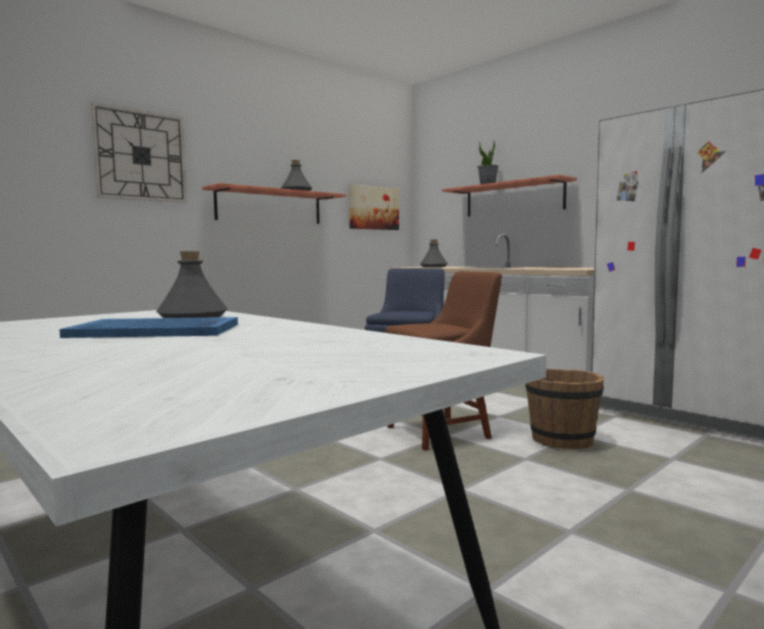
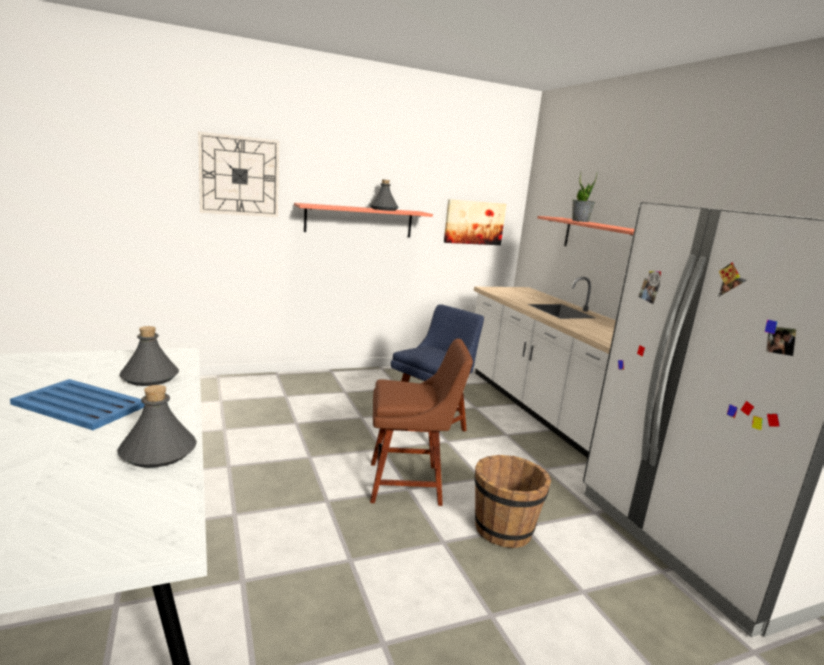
camera: 20 degrees right, 10 degrees up
(433, 267) = (516, 293): grey bottle -> grey bottle (158, 452)

